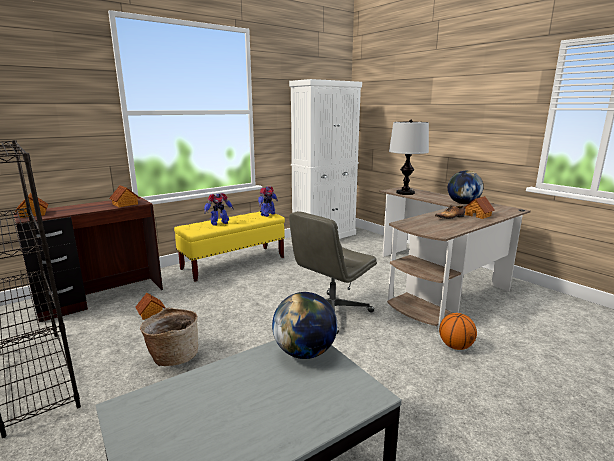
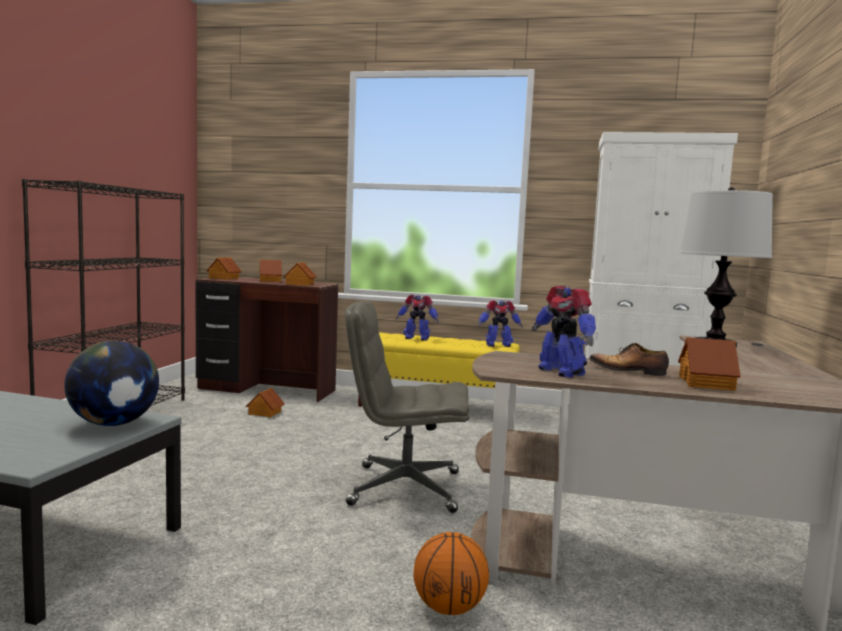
camera: 50 degrees right, 10 degrees down
(84, 206) = (270, 280): none -> toy house
(173, 356) = (197, 445): basket -> none
(445, 226) = (561, 371): none -> toy robot
(463, 203) = (768, 372): globe -> none

